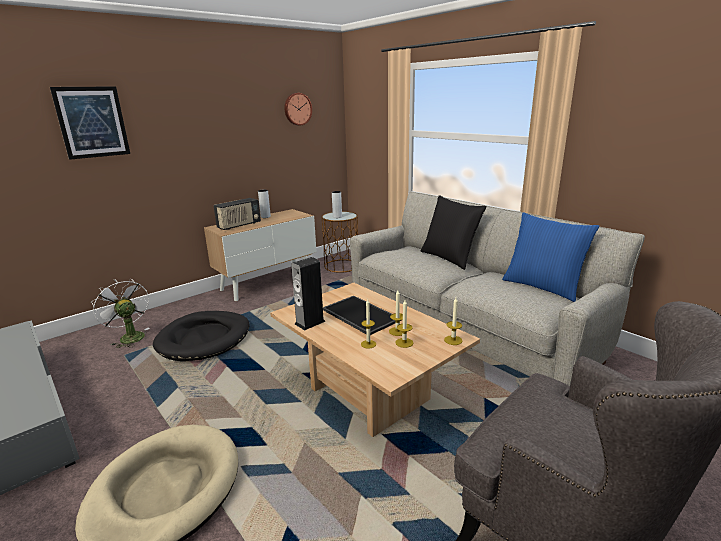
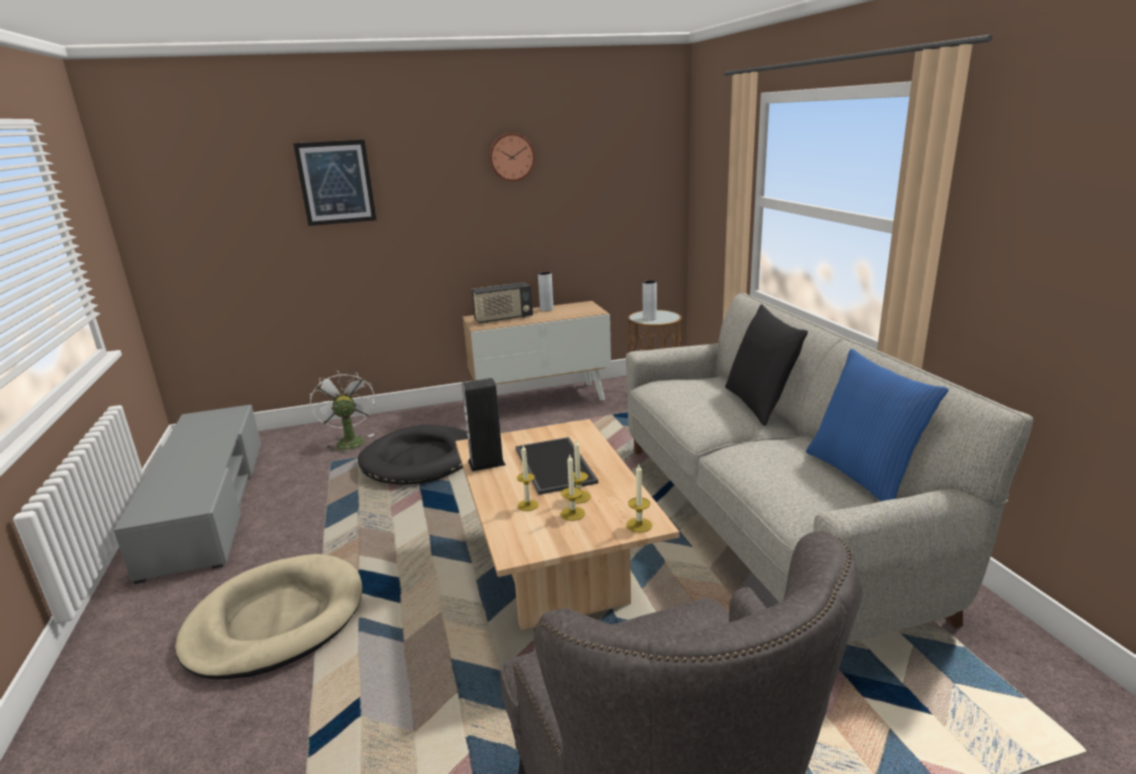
camera: 25 degrees right, 0 degrees up
(297, 109) = (609, 159): wall clock -> wall clock (511, 157)

